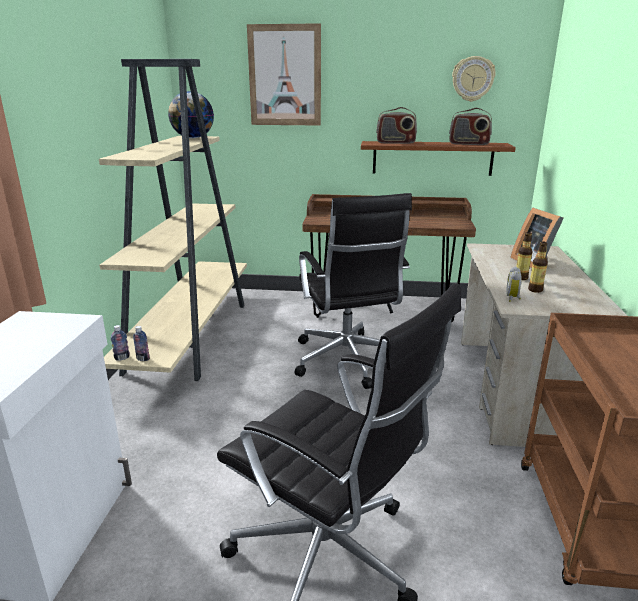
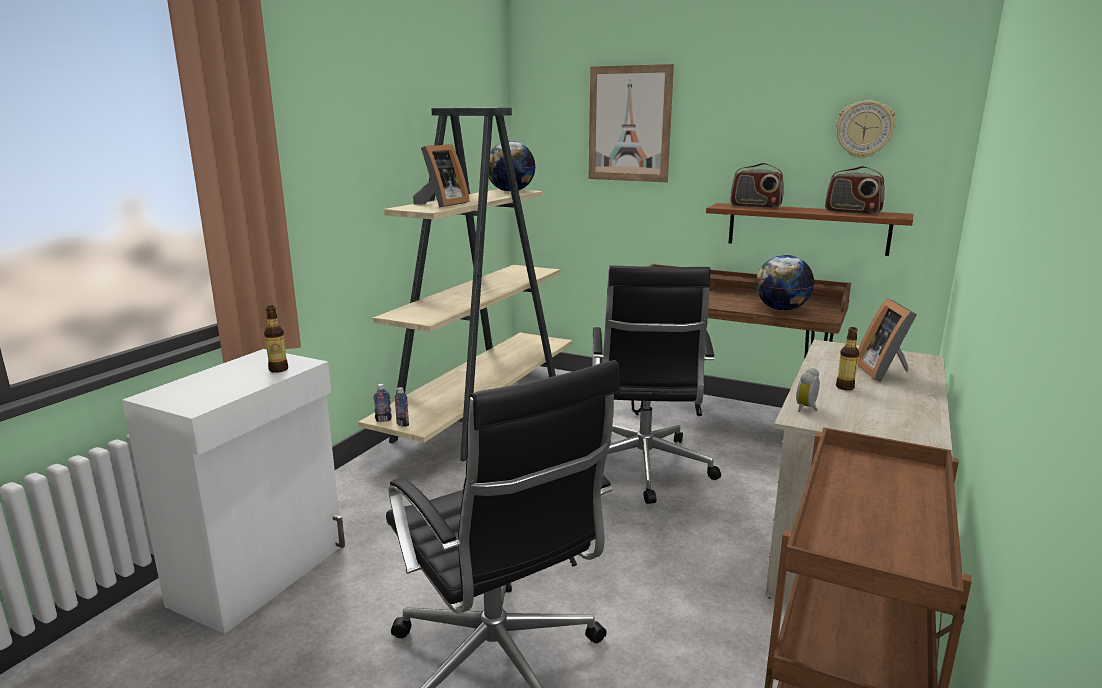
camera: 20 degrees right, 5 degrees down
(149, 152) = (441, 204): none -> picture frame
(428, 222) = (781, 309): none -> globe
(535, 290) = (849, 403): bottle -> bottle (278, 369)

